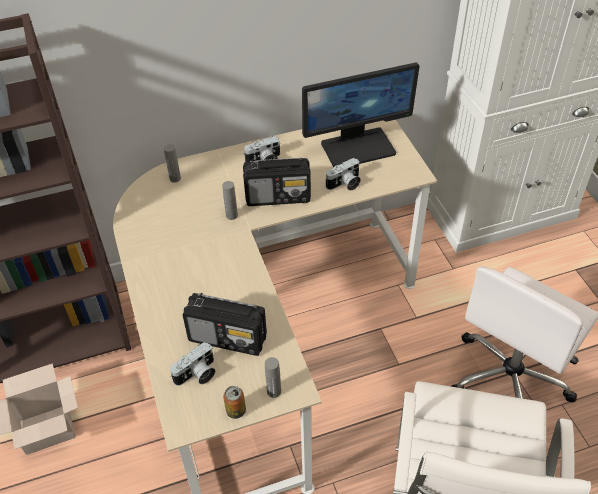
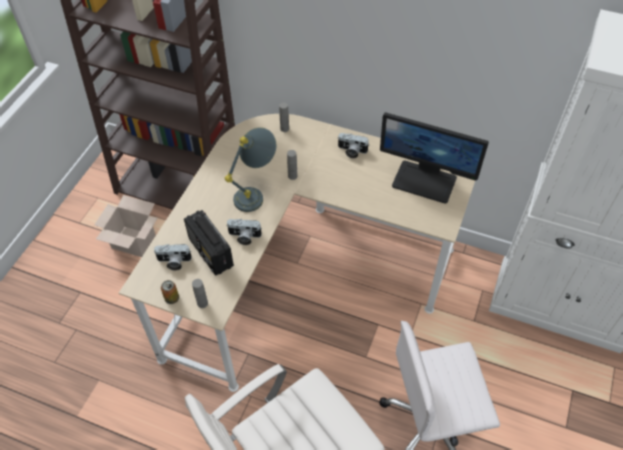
camera: 40 degrees right, 5 degrees up
(213, 253) = (256, 193): none -> grey table lamp
(278, 197) = (334, 182): radio -> none
(345, 184) = (386, 202): camera -> camera (244, 237)

